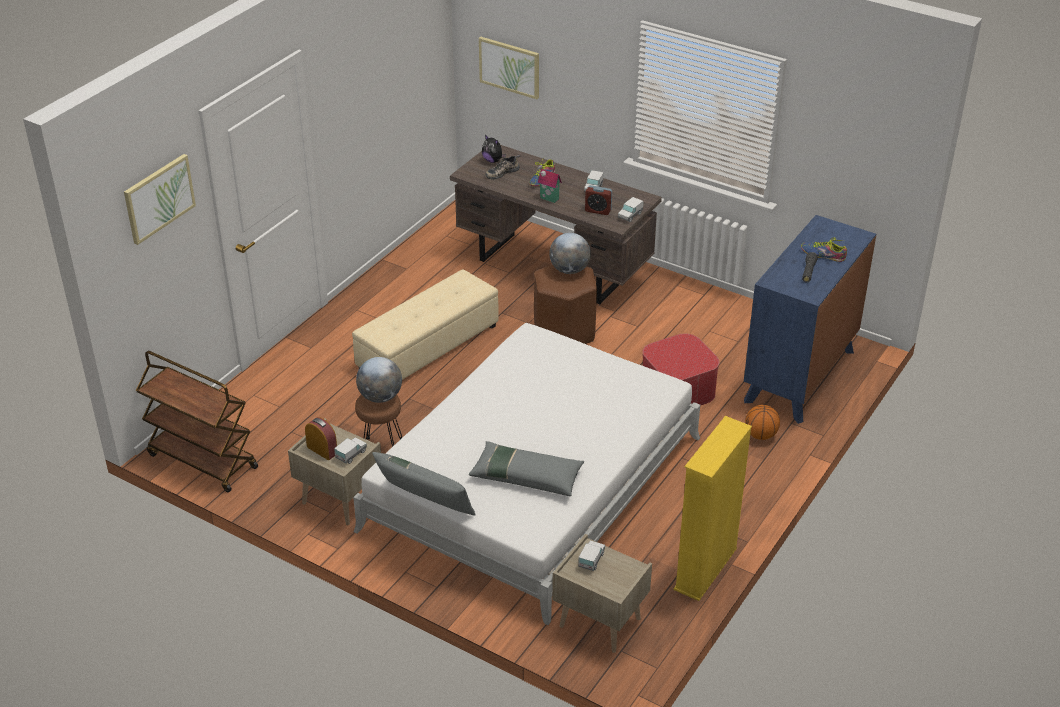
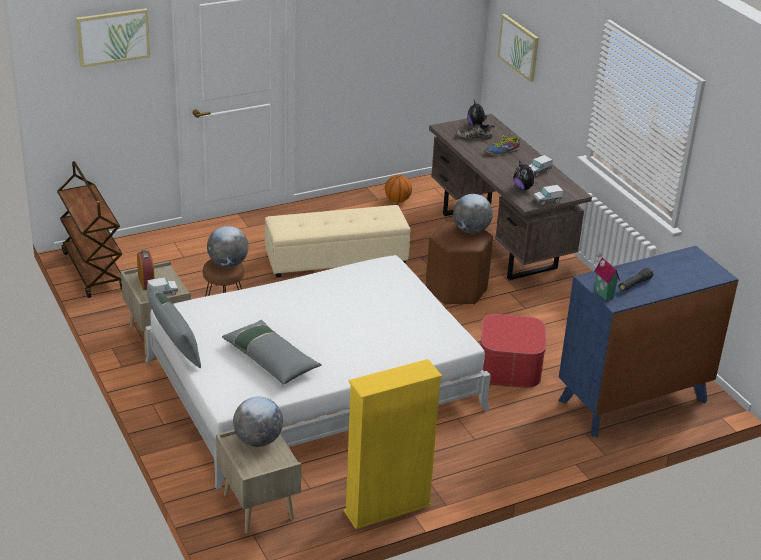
camera: 30 degrees right, 5 degrees down
(548, 199) = (490, 166): toy house -> toy house (602, 294)
(591, 560) = (258, 440): toy truck -> globe
(598, 210) = (523, 188): alarm clock -> plush toy
(760, 435) = (546, 430): basketball -> basketball (397, 200)
(823, 255) = (665, 277): shoe -> none

